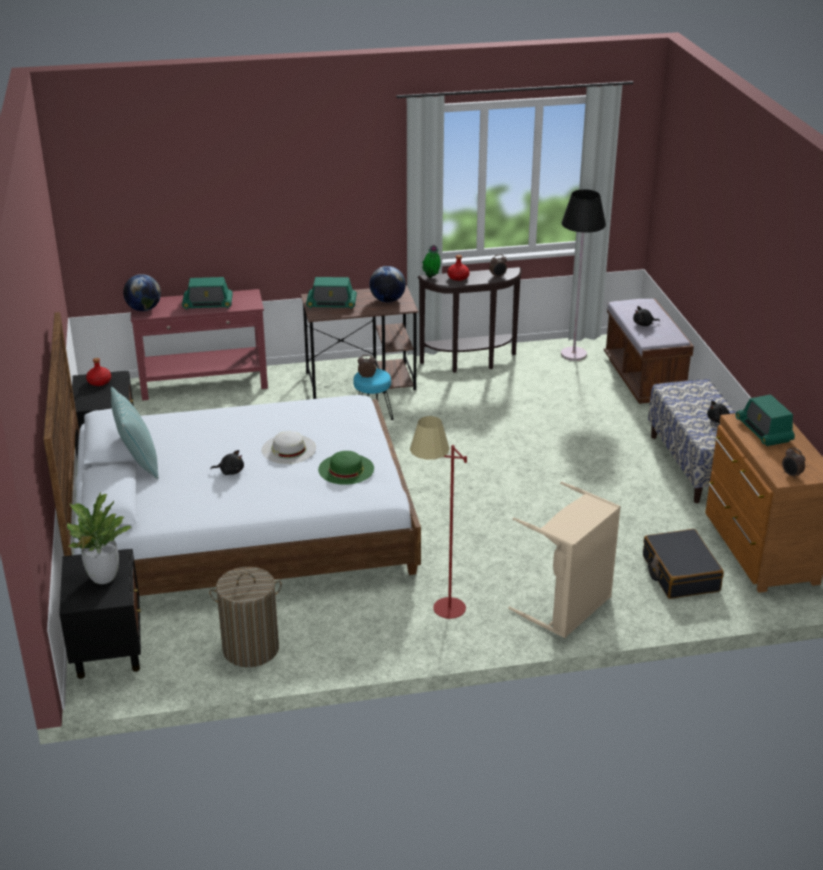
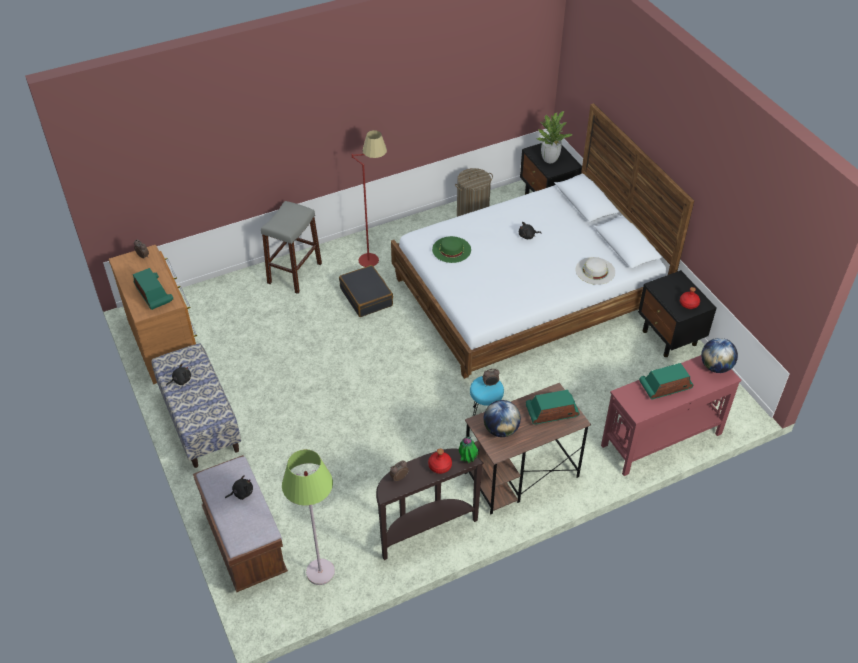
camera: 165 degrees right, 15 degrees up
(138, 462) = (593, 233): pillow -> none
(288, 449) = (500, 261): white hat -> white hat (595, 270)
(569, 608) = (294, 273): beige laundry basket -> grey stool
(574, 354) = (320, 572): black floor lamp -> green floor lamp
(680, 573) = (222, 312): black suitcase -> black suitcase (366, 297)

